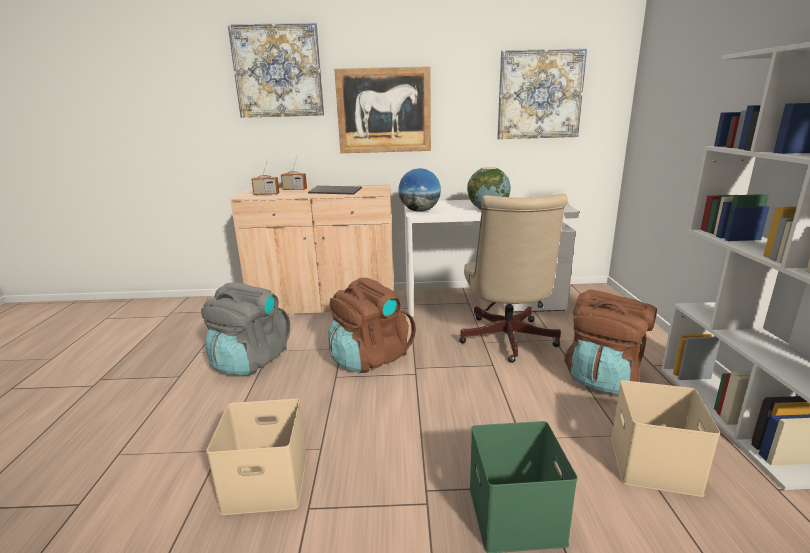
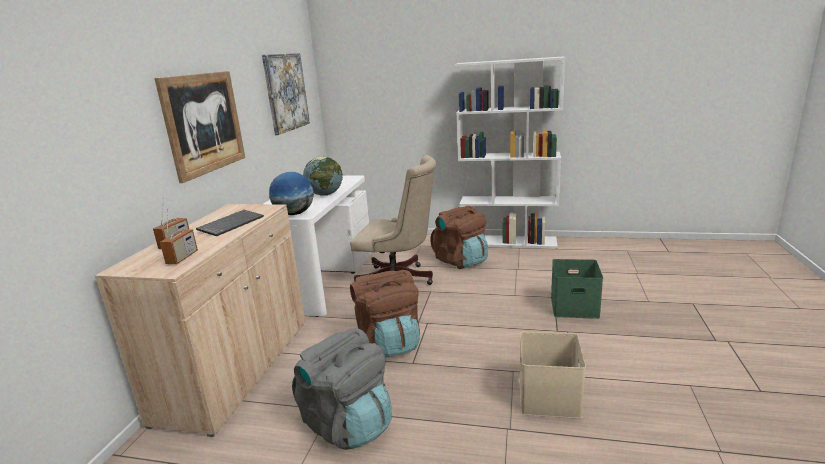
camera: 75 degrees left, 0 degrees up
(278, 71) = (94, 86): picture -> none
(655, 465) = (540, 267): beige storage box -> none

